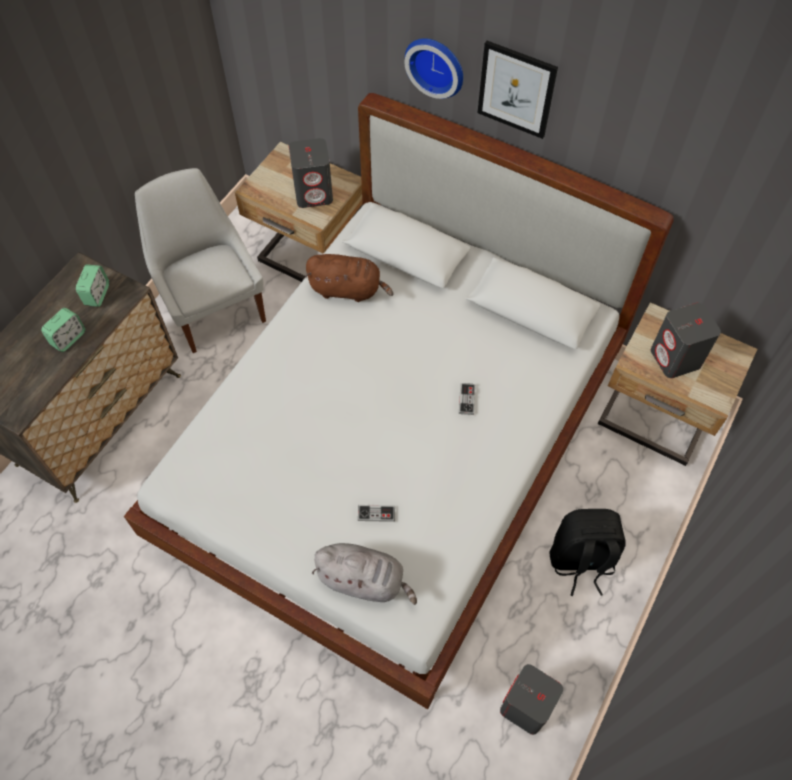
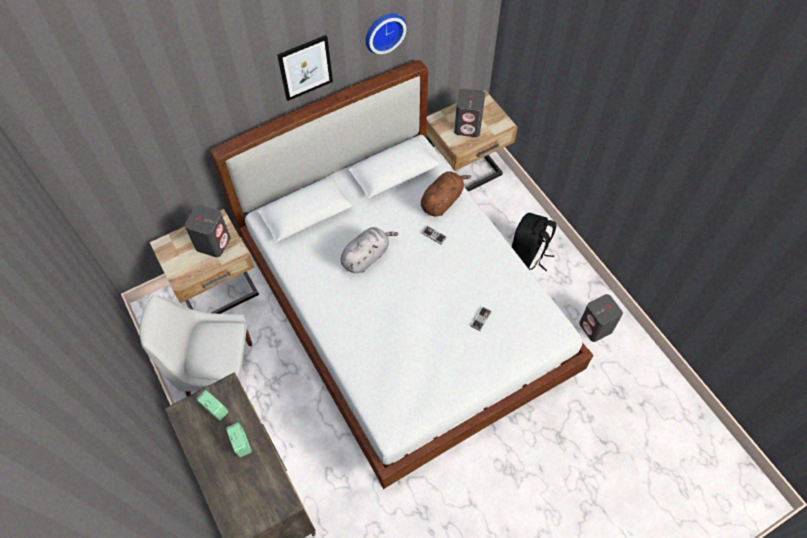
camera: 60 degrees left, 0 degrees up
(348, 289) = (311, 259): brown plush toy -> brown plush toy (442, 201)
(364, 580) = (520, 345): grey plush toy -> grey plush toy (366, 256)
(436, 65) = (249, 95): wall clock -> wall clock (383, 31)

